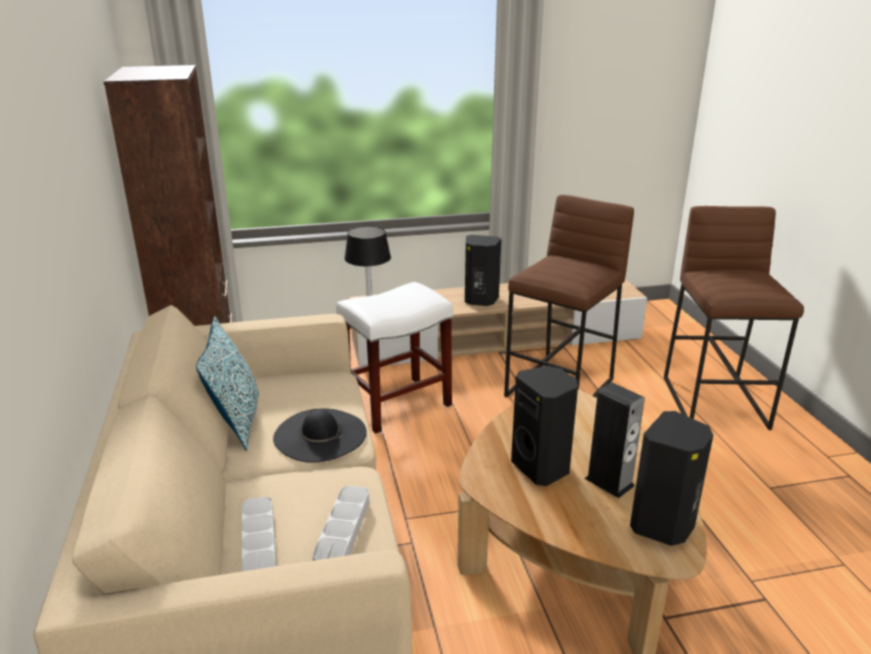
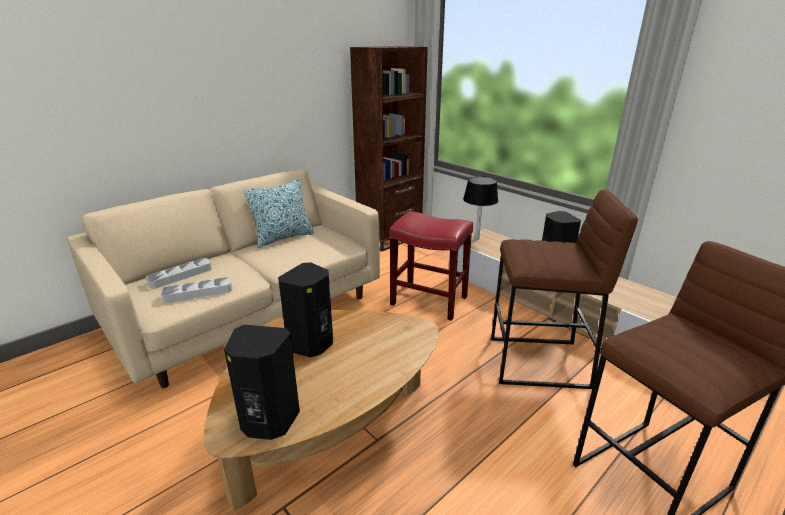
camera: 60 degrees right, 0 degrees up
(320, 435) = (286, 260): black hat -> none
(397, 404) = (429, 300): white stool -> red stool
(609, 482) = (313, 380): speaker -> none

